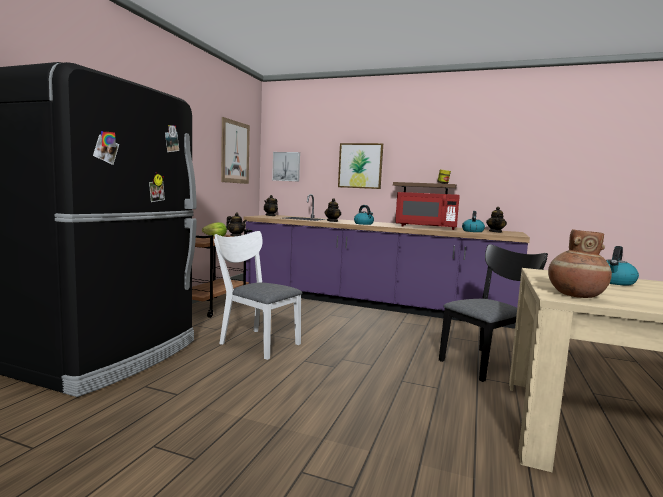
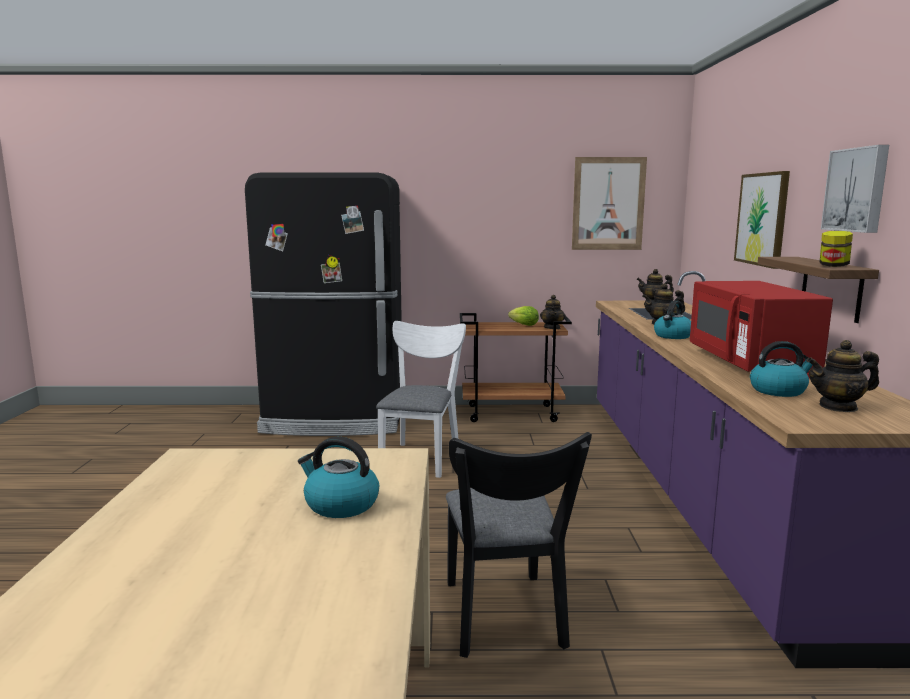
camera: 70 degrees right, 5 degrees up
(286, 166) = (700, 219): picture -> picture (857, 190)
(486, 363) = (505, 620): black chair -> black chair turned 45 degrees clockwise
(575, 295) = (202, 466): brown vase -> none

